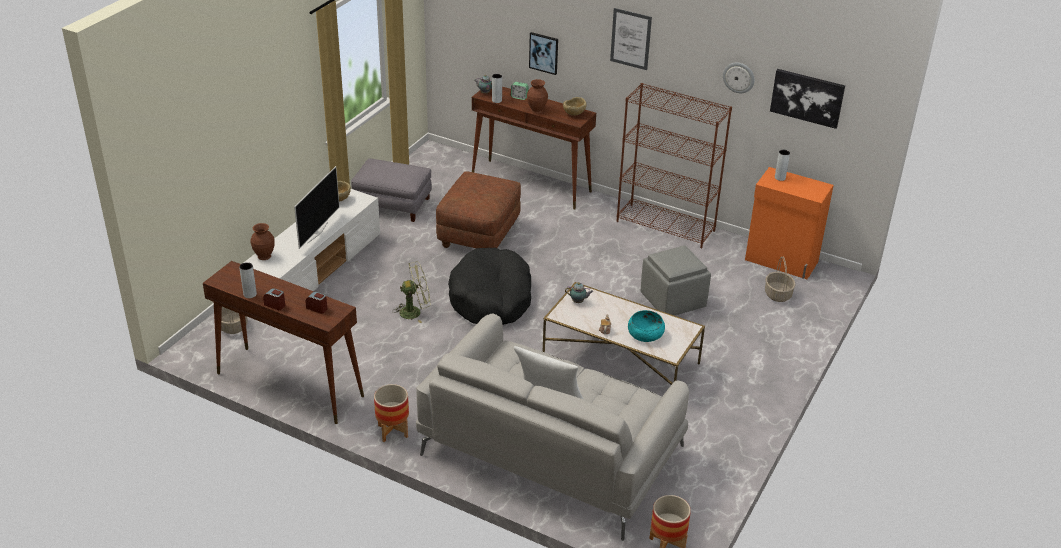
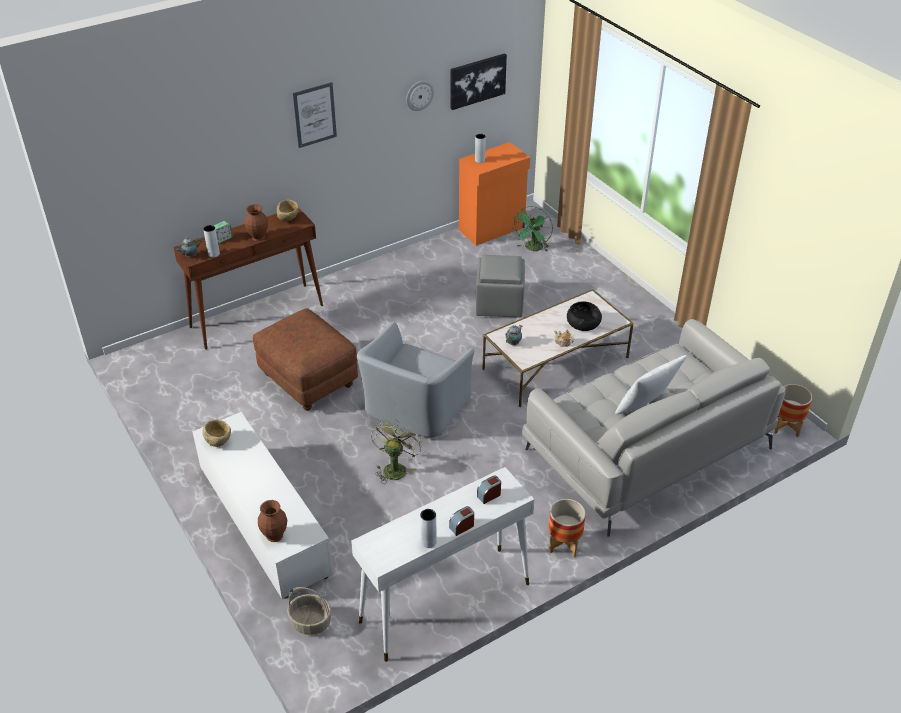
camera: 60 degrees left, 5 degrees up
(289, 384) = (444, 603): brown console table -> white console table
(317, 232) = (265, 478): television -> none
(393, 204) = (200, 421): grey ottoman -> none
(491, 298) = (415, 408): black dog bed -> grey armchair
(544, 53) = (226, 180): picture -> none
(645, 334) = (583, 323): turquoise bowl -> black bowl
(666, 226) = (395, 265): brown bookcase -> none
(778, 295) = (533, 249): basket -> green fan

